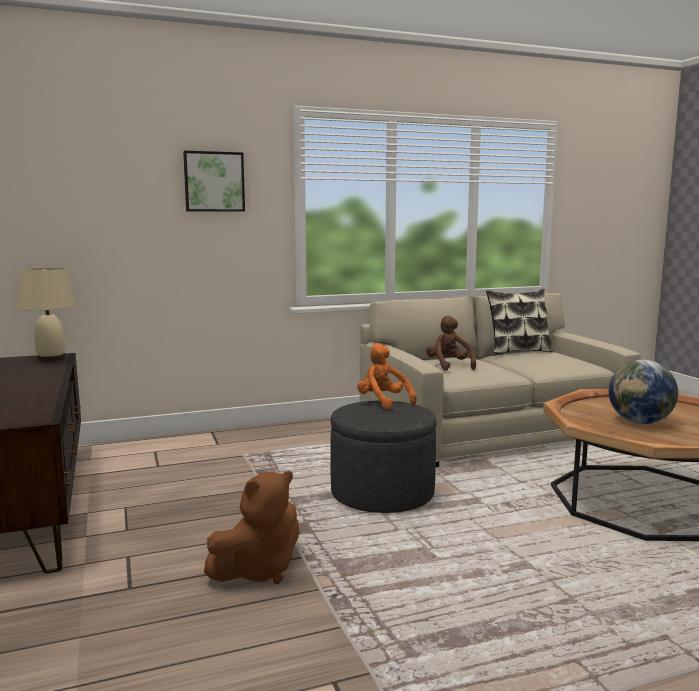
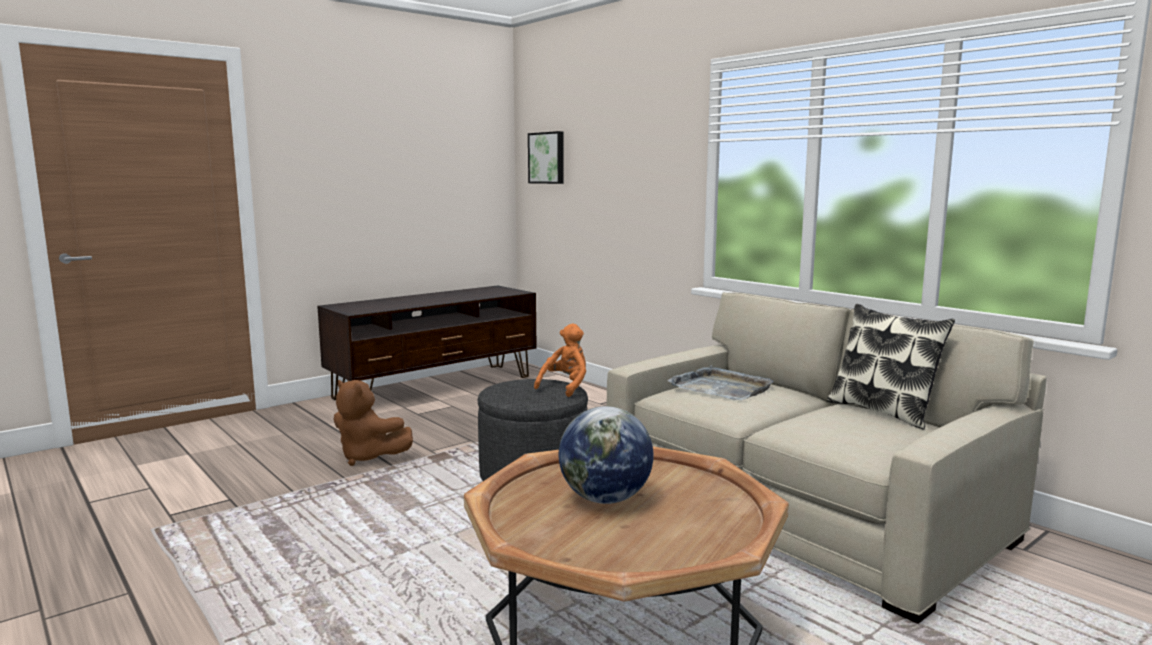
camera: 70 degrees right, 0 degrees up
(51, 358) = (511, 292): beige table lamp -> none
(214, 182) = (643, 149): picture -> picture (547, 158)
(449, 366) = (721, 388): brown plush toy -> grey tray

